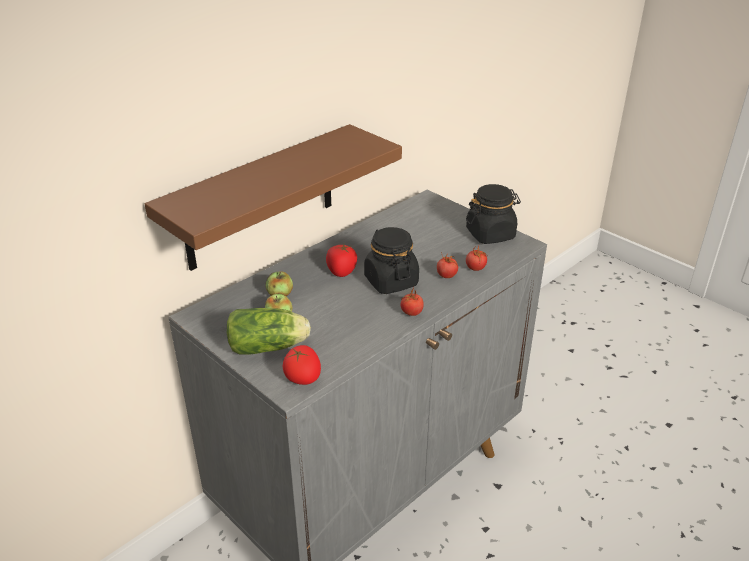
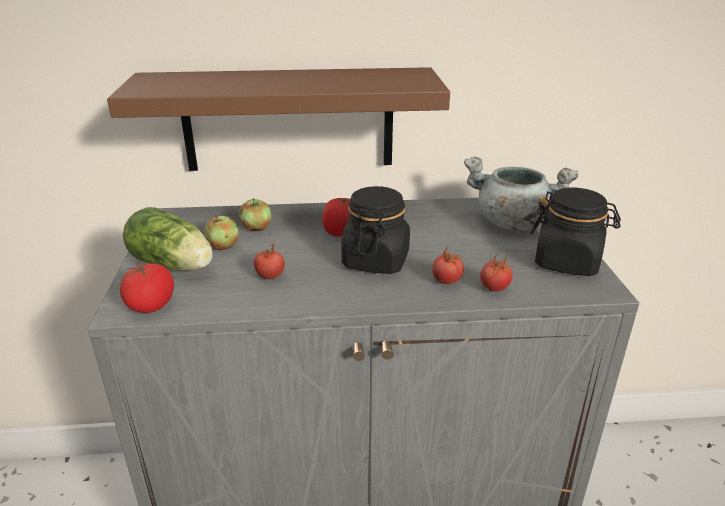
camera: 40 degrees right, 5 degrees down
(411, 313) = (349, 299): tomato -> tomato (270, 276)
(432, 220) = (511, 223): none -> grey cooking pot

